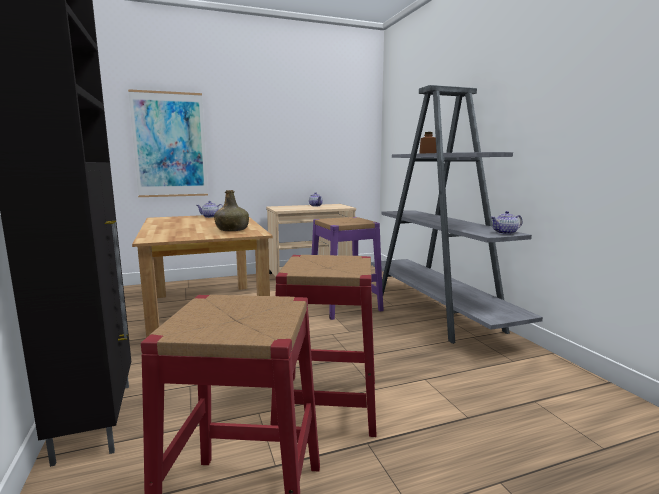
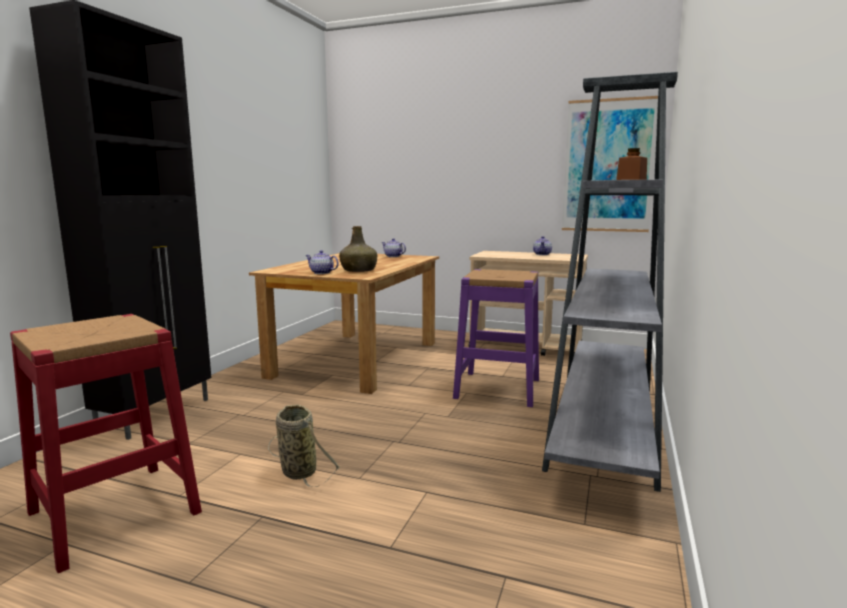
camera: 40 degrees right, 0 degrees up
(170, 145) = (386, 176): picture -> picture (608, 166)
(327, 403) = (297, 470): red stool -> basket
(505, 233) = (625, 315): teapot -> teapot (322, 273)

